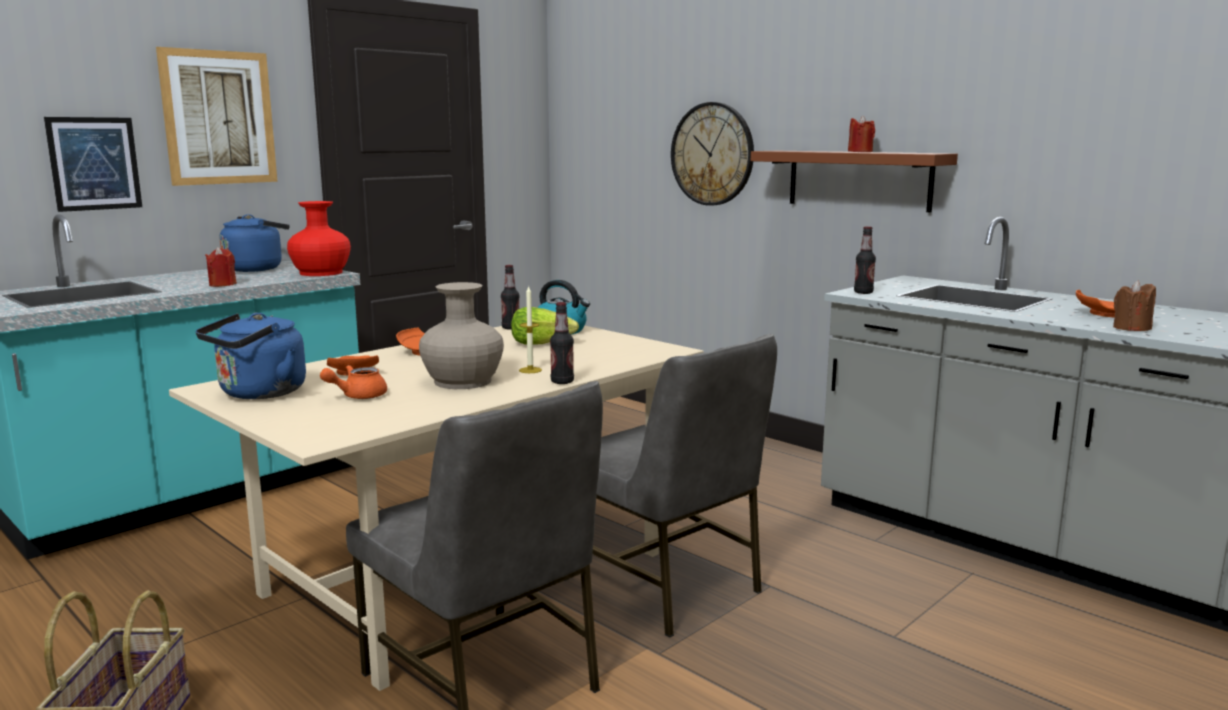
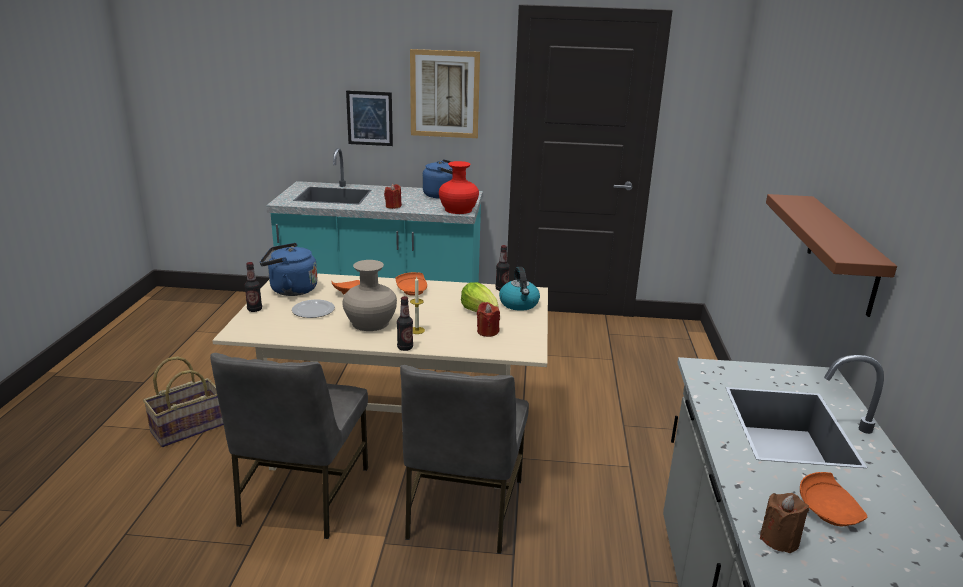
camera: 50 degrees right, 10 degrees up
(358, 396) = (312, 311): orange teapot -> plate
(712, 154) = (787, 180): wall clock -> none
(860, 152) = (825, 229): red candle -> red candle (487, 332)
(863, 292) = (710, 371): bottle -> bottle (254, 309)

